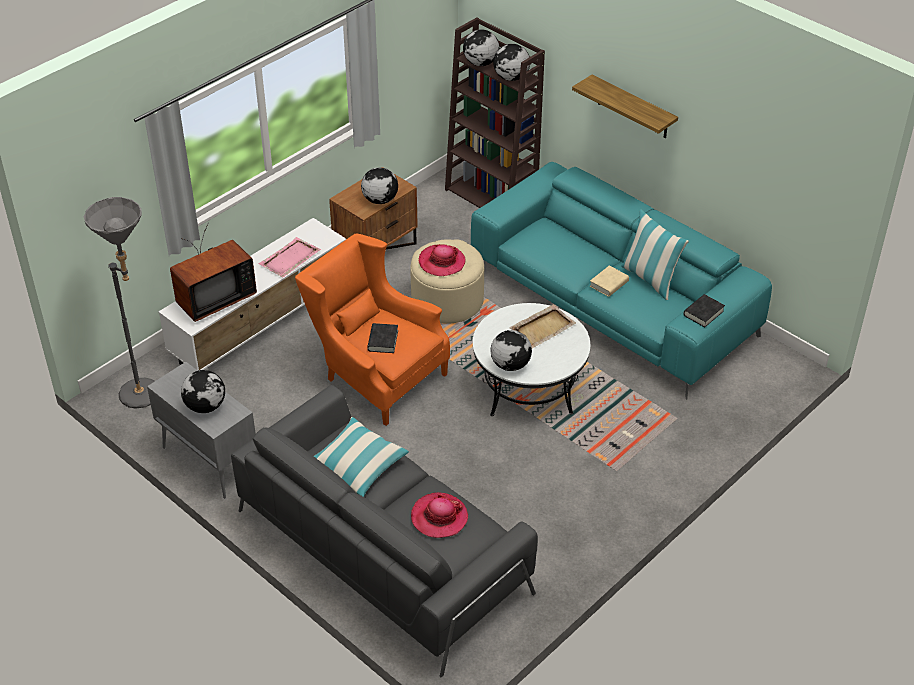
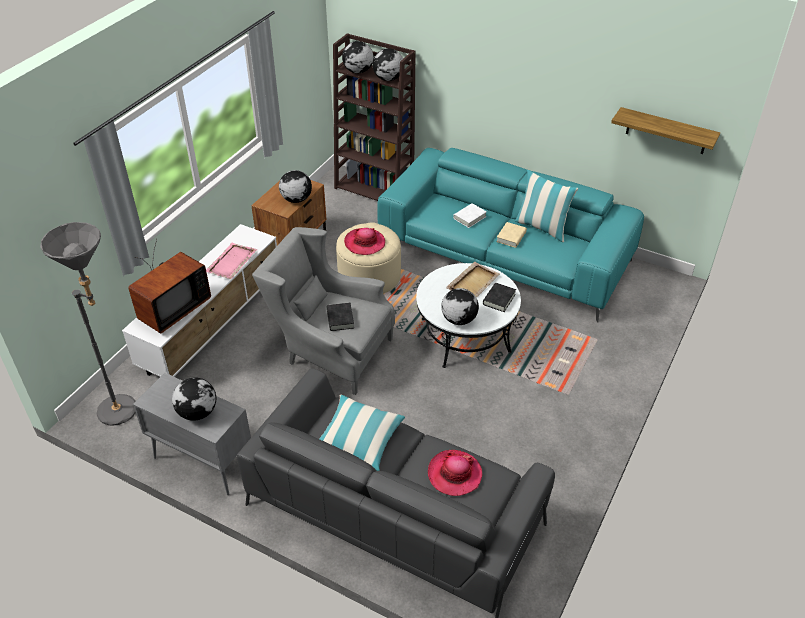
camera: 15 degrees left, 0 degrees up
(376, 375) = (331, 351): orange armchair -> grey armchair
(571, 253) = (469, 217): none -> white book
(633, 108) = (503, 85): shelf -> shelf (666, 131)
(703, 313) = (604, 246): black book -> black book (499, 299)

